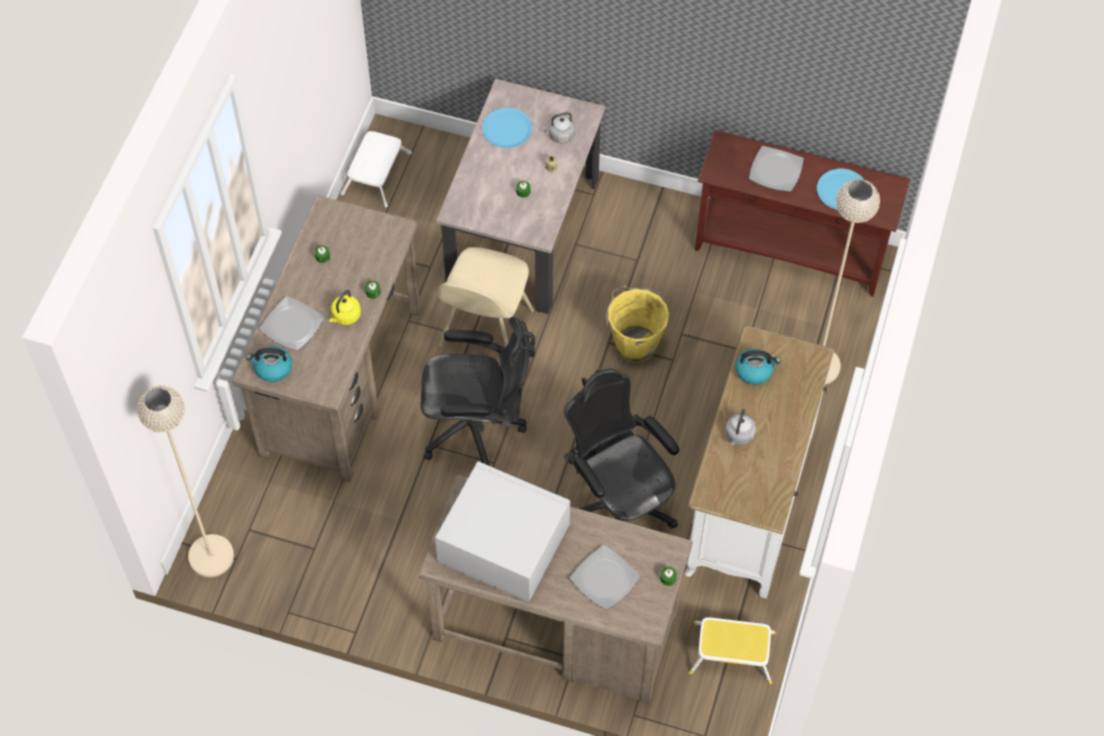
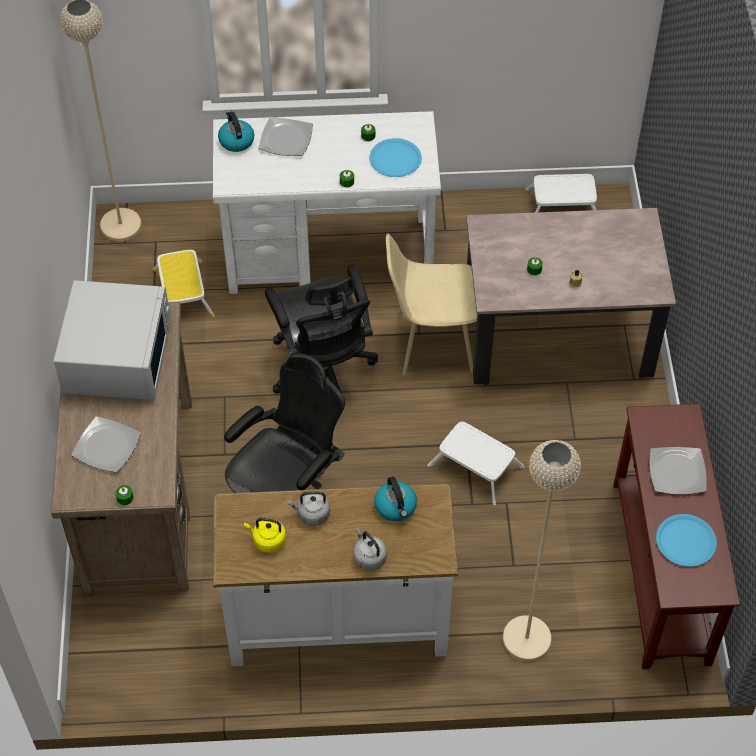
camera: 70 degrees right, 5 degrees down
(340, 380) = (329, 253): brown desk -> white desk
(345, 316) = (312, 171): yellow kettle -> yellow kettle (267, 541)
(507, 129) = (601, 234): blue plate -> blue plate (395, 159)
(560, 135) = (617, 277): grey kettle -> grey kettle (368, 557)
(634, 343) = (476, 466): yellow bucket -> white step ladder
(732, 653) = (160, 652): yellow step ladder -> yellow step ladder (182, 293)

